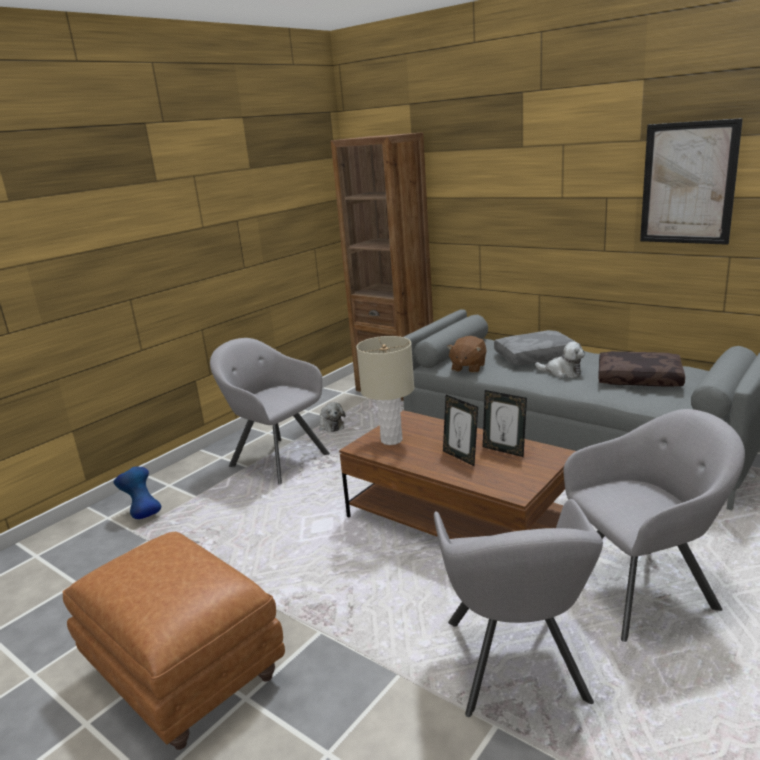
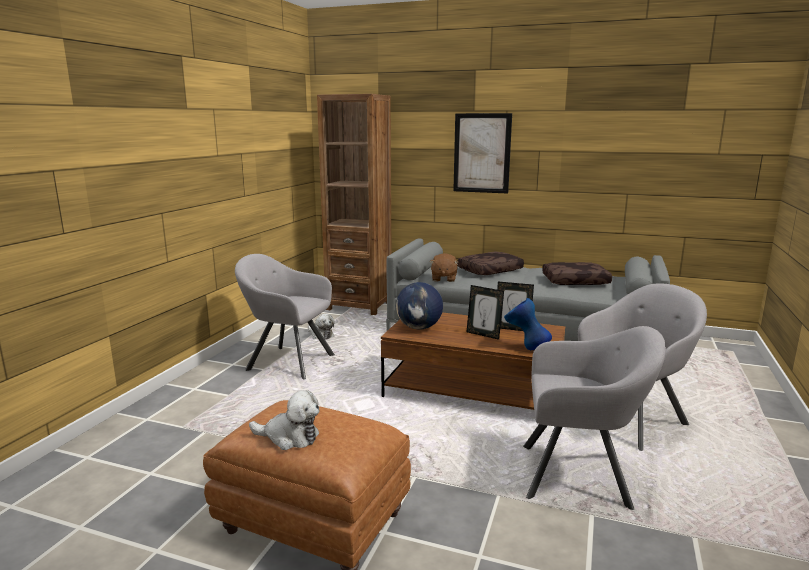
camera: 20 degrees left, 5 degrees down
(142, 514) = (183, 413): blue vase -> blue vase (526, 348)
(391, 440) = (419, 328): beige table lamp -> globe
(516, 666) = (580, 476): grey armchair -> grey armchair turned 60 degrees counterclockwise
(535, 357) = (490, 271): grey pillow -> brown pillow
(562, 372) = (518, 279): plush toy -> plush toy (289, 437)
(688, 183) = (599, 142): picture -> picture (482, 153)

